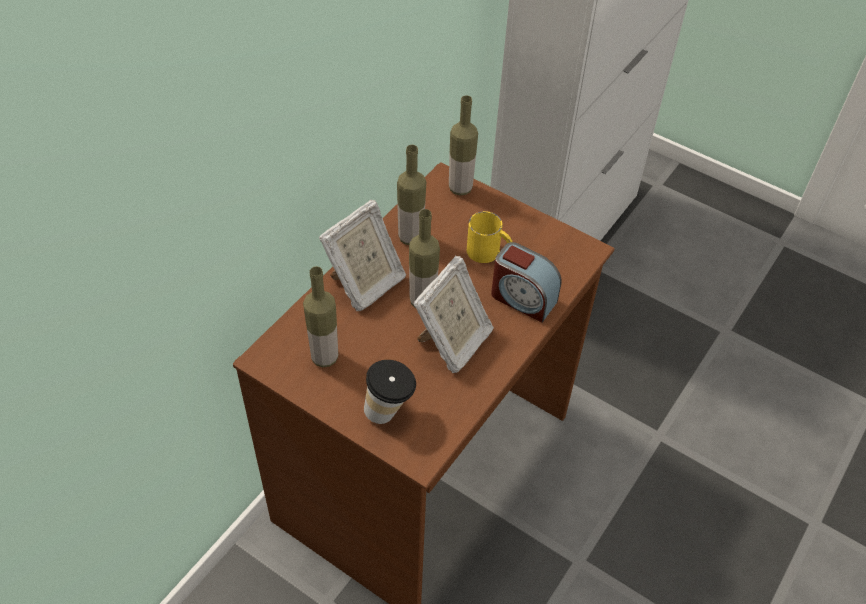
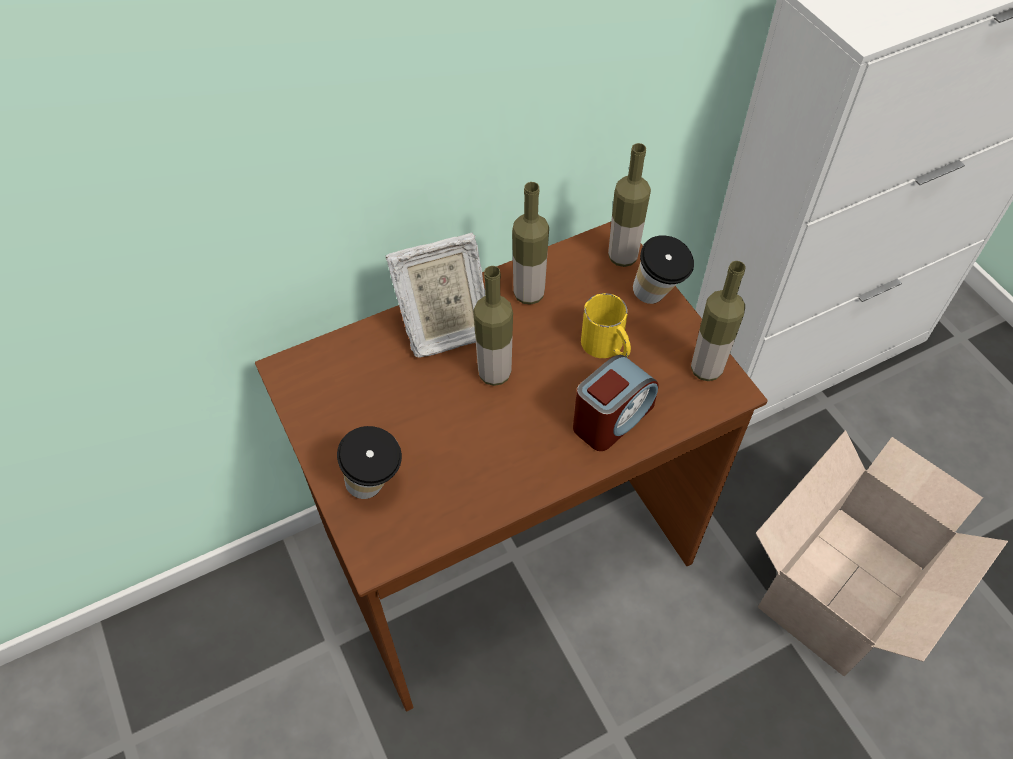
camera: 30 degrees right, 5 degrees up
(324, 357) = (349, 395): bottle -> bottle (706, 369)
(453, 343) = (496, 437): picture frame -> none
(502, 207) = (657, 298): none -> cup
(522, 298) = (612, 418): alarm clock -> alarm clock turned 105 degrees counterclockwise
(674, 386) = (845, 585): none -> cardboard box

